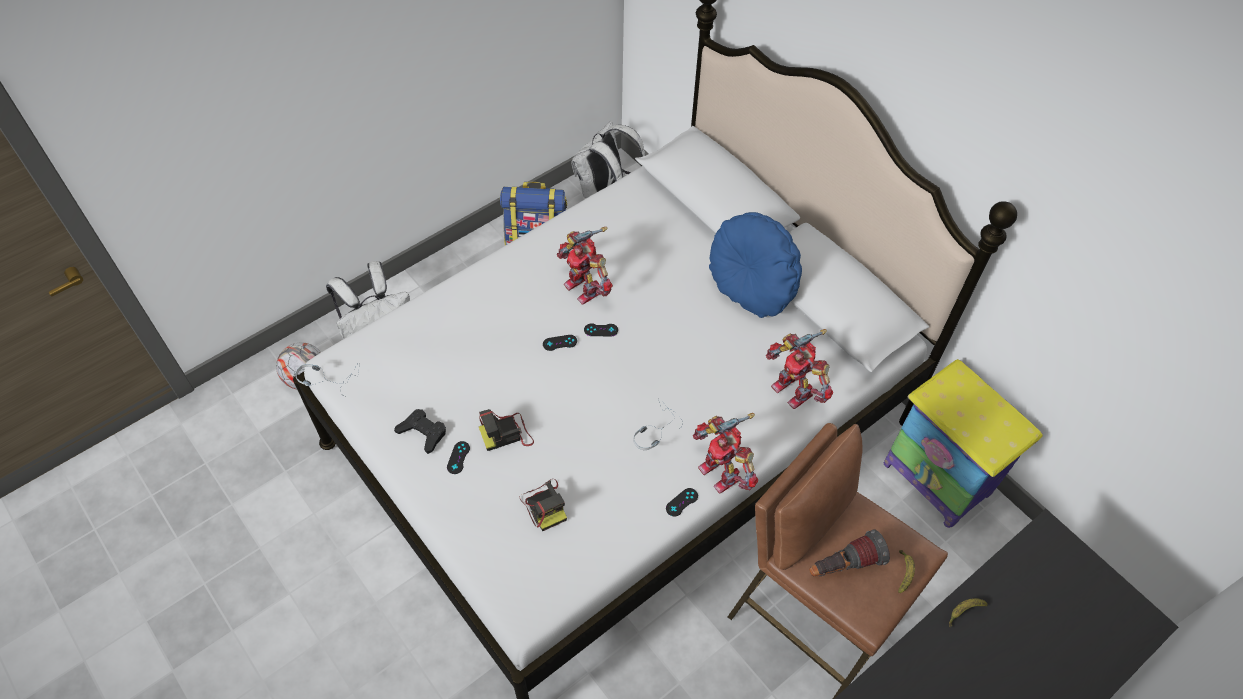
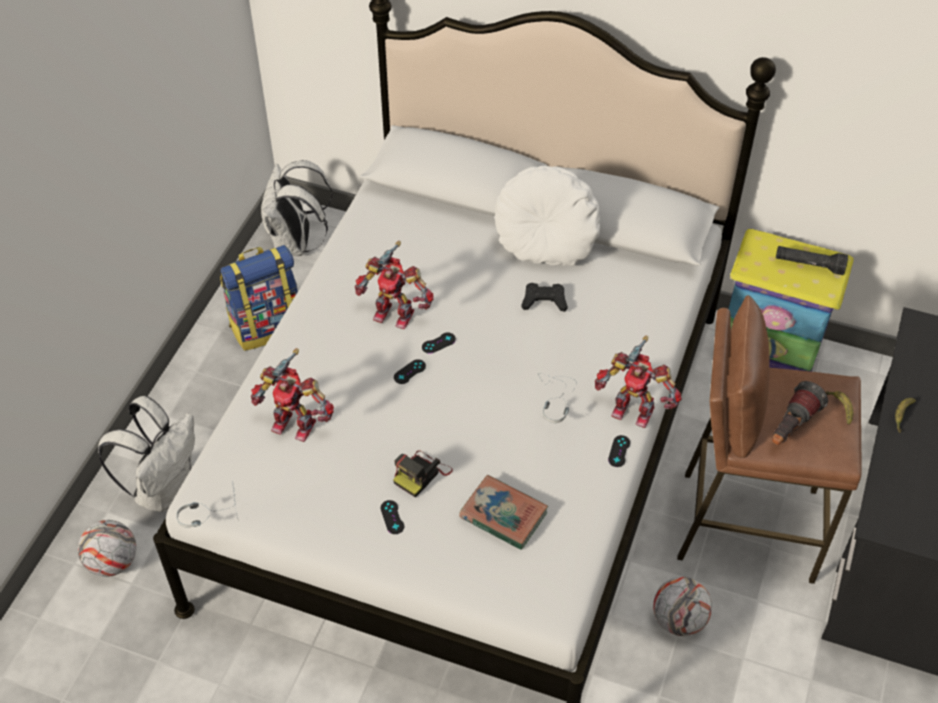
camera: 30 degrees left, 5 degrees down
(423, 432) = (341, 513): black game controller -> black game controller (544, 301)
(545, 505) = (503, 515): camera -> book
(692, 669) = (679, 620): none -> football
(749, 293) = (545, 250): blue pillow -> white pillow
(794, 389) = (643, 312): toy robot -> toy robot (295, 423)
(991, 421) = (809, 265): none -> black flashlight

